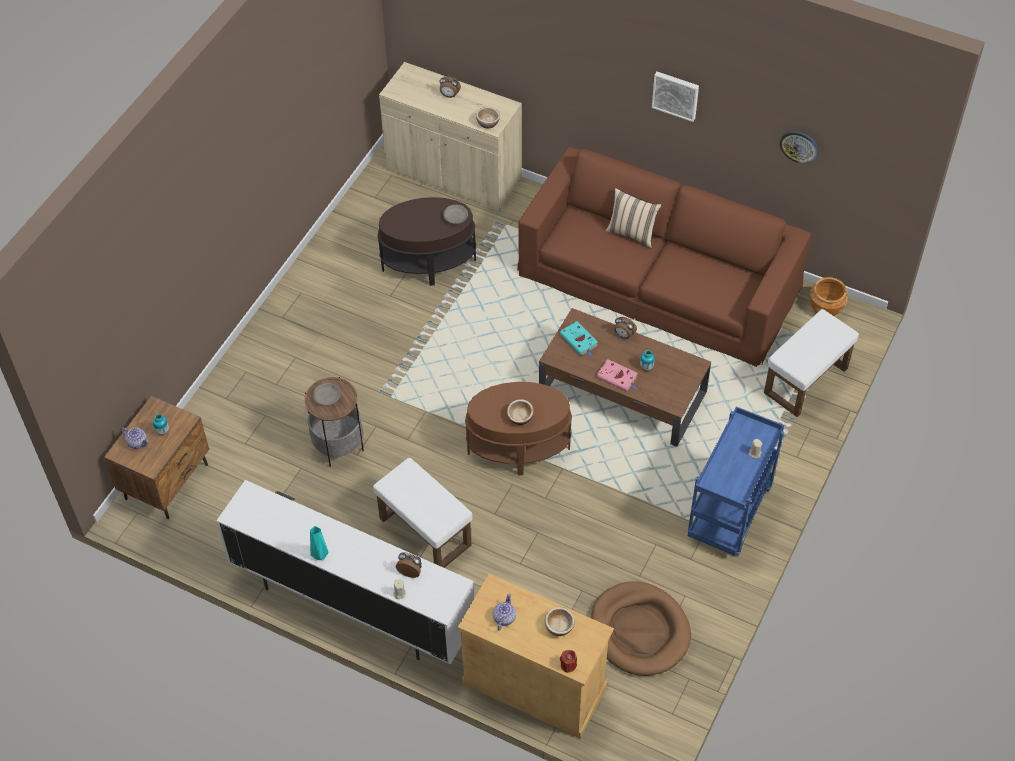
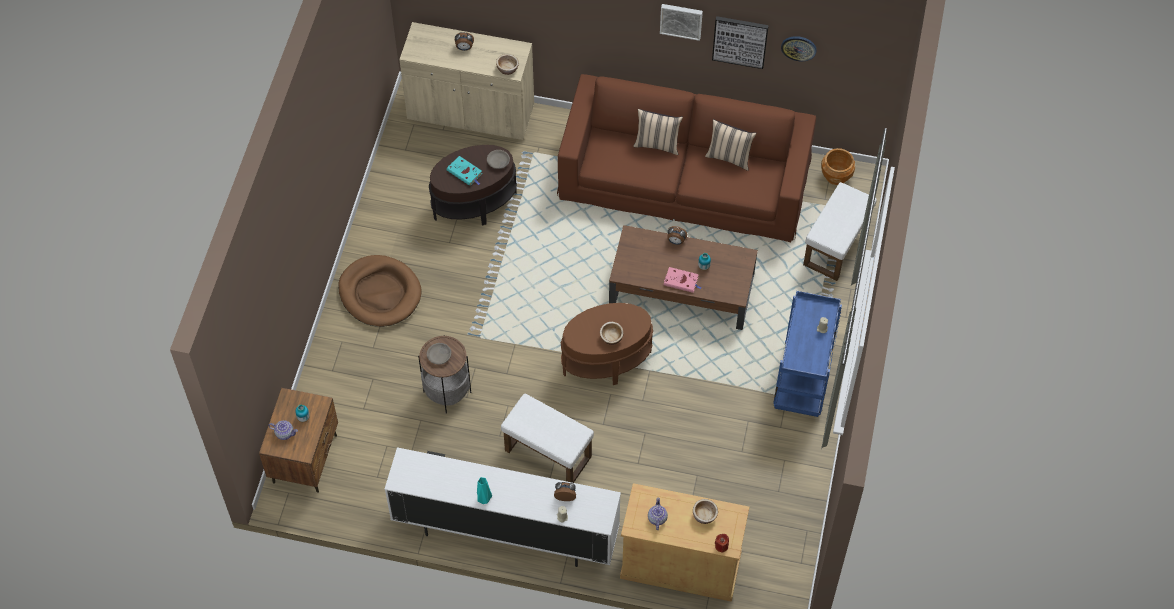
camera: 15 degrees left, 5 degrees up
(579, 341) = (639, 254): turquoise book -> turquoise book (465, 173)
(640, 631) = (755, 499): brown dog bed -> brown dog bed (380, 293)
(706, 260) = (729, 157): none -> beige pillow
(737, 129) = (740, 41): none -> picture

